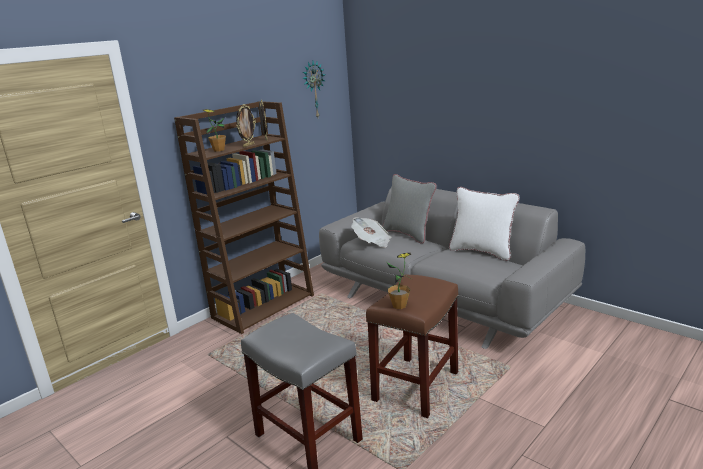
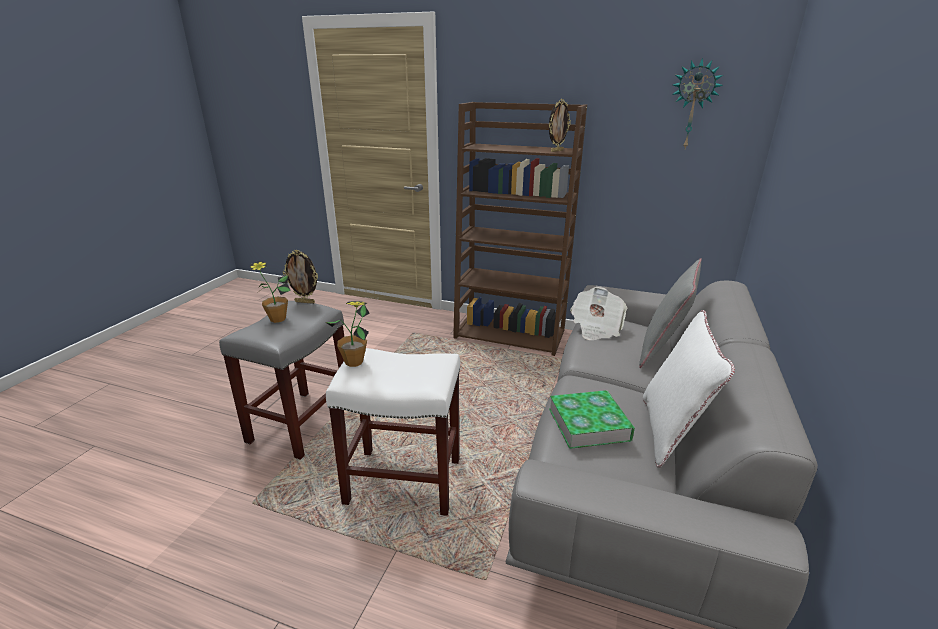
camera: 65 degrees right, 5 degrees up
(219, 150) = (494, 147): potted plant -> potted plant (277, 319)
(248, 145) = (522, 150): picture frame -> picture frame (305, 302)
(416, 387) = (402, 481): brown stool -> white stool
(473, 265) = (588, 424): none -> book

